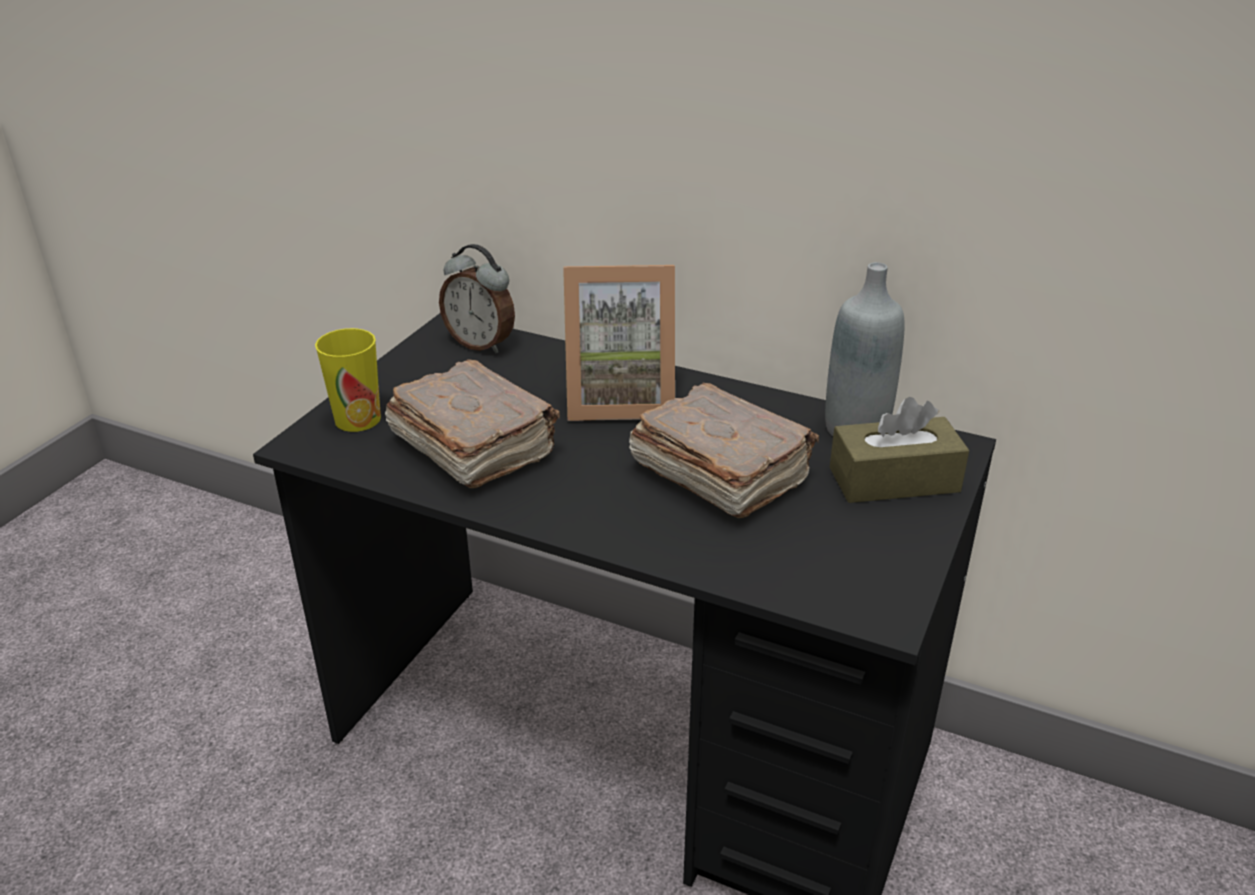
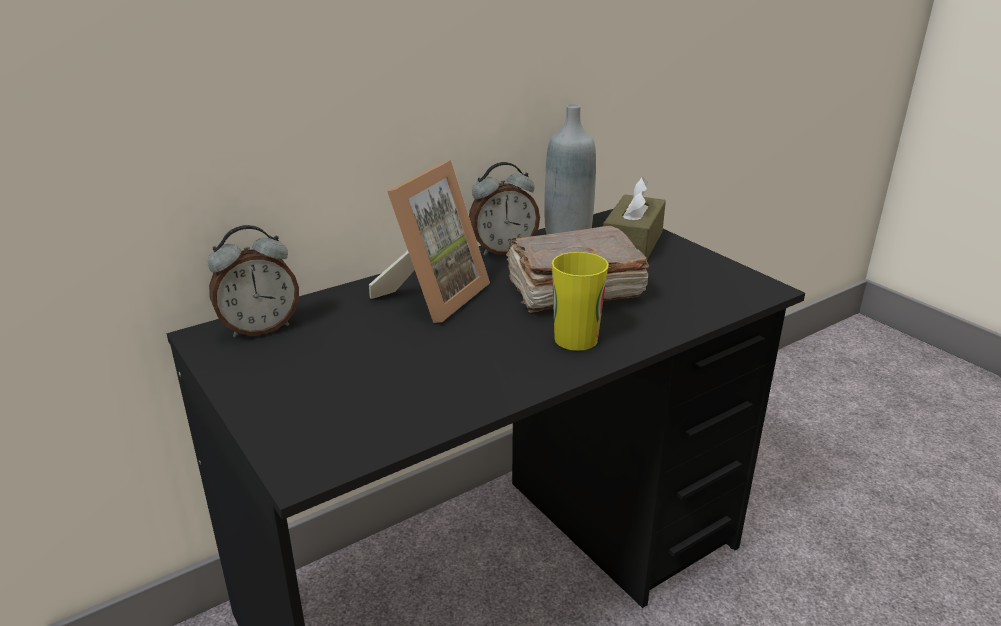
camera: 60 degrees left, 5 degrees down
(357, 419) = (301, 424): cup -> cup (576, 339)
(473, 446) = (425, 375): brown book -> none
(766, 402) = (503, 250): none -> alarm clock

